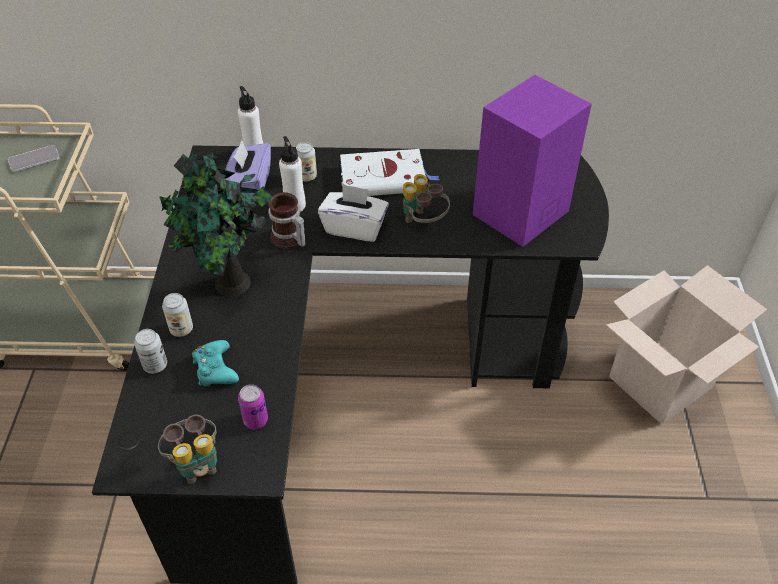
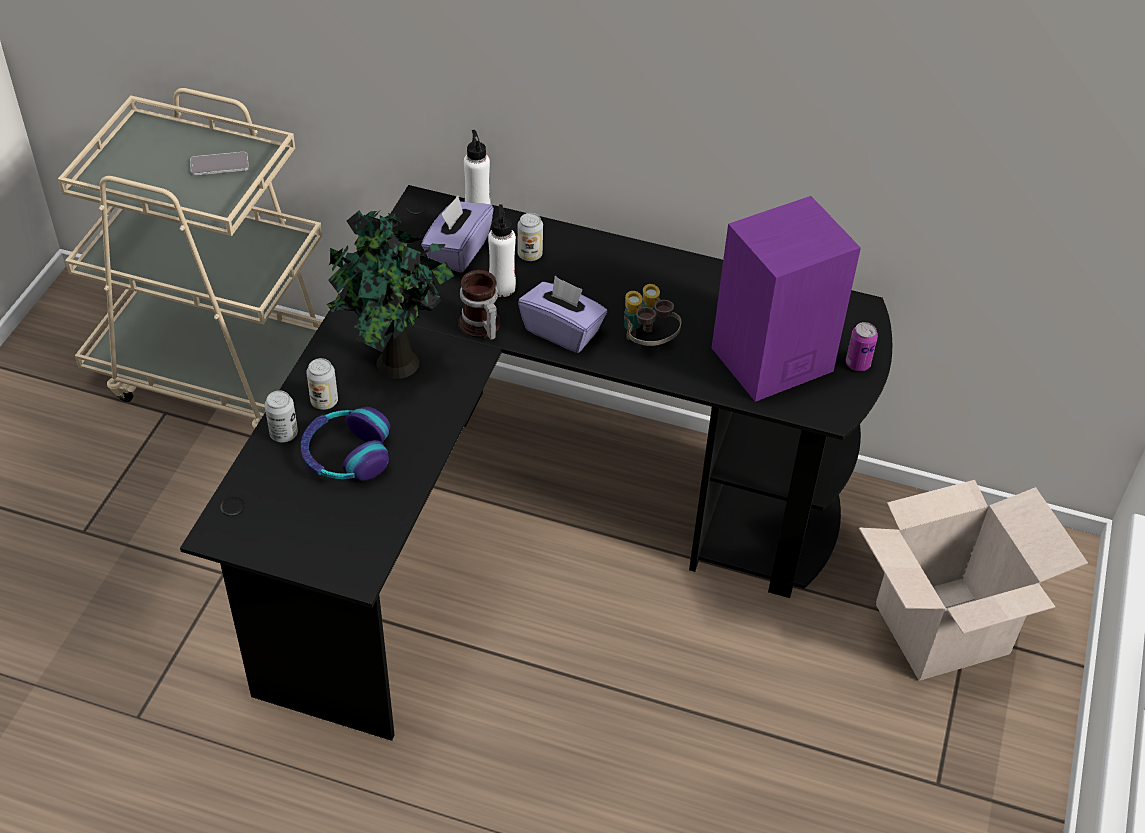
camera: 15 degrees right, 0 degrees up
(196, 463) = (294, 547): binoculars -> none
(215, 369) = (346, 454): turquoise game controller -> headphones
(255, 420) = (370, 519): can -> can (857, 364)
(354, 227) = (562, 331): white tissue box -> purple tissue box
(385, 178) = (624, 279): white book -> none

